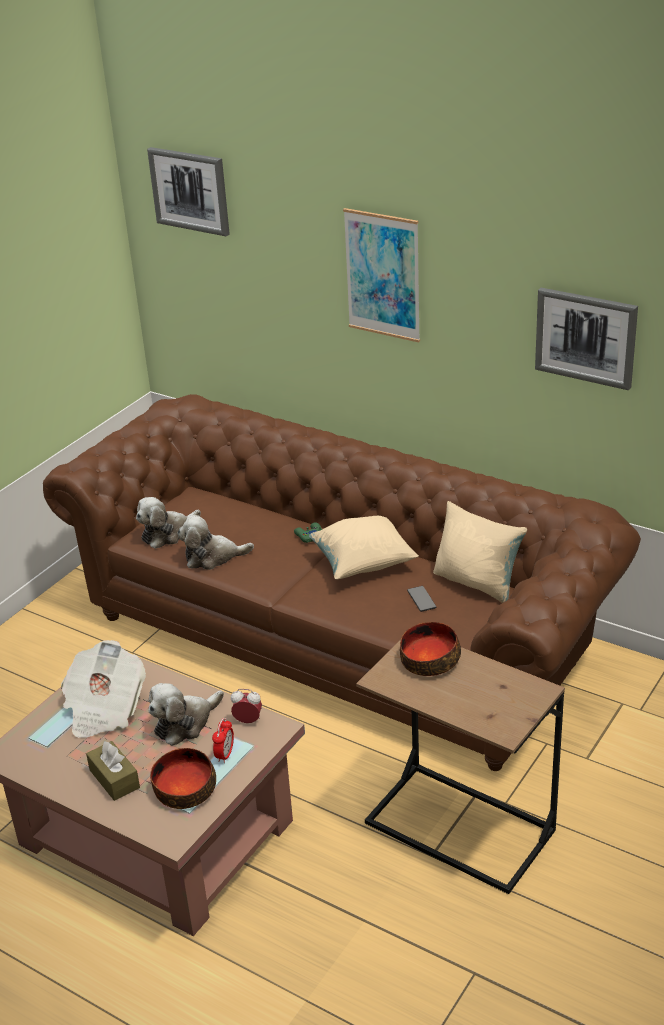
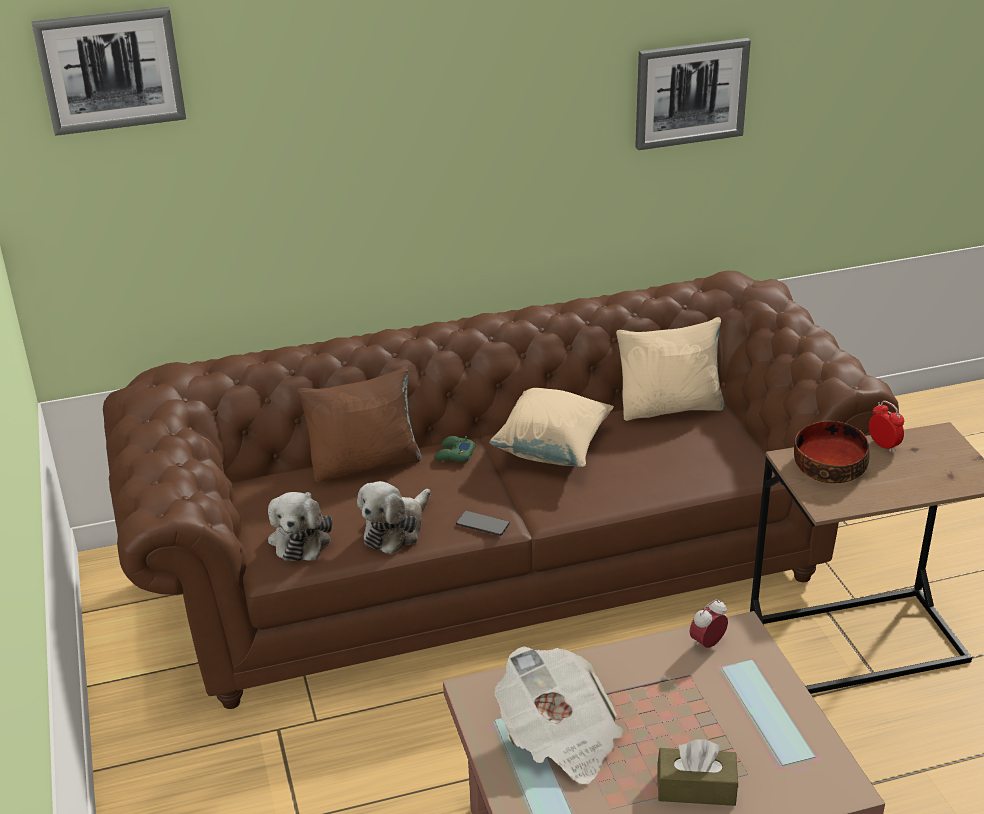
camera: 50 degrees left, 0 degrees up
(184, 789) = (772, 741): bowl -> none
(185, 723) = (658, 689): plush toy -> none
(225, 755) = (746, 686): alarm clock -> alarm clock (883, 445)
(260, 514) = (365, 463): none -> brown pillow
(383, 275) = (432, 100): picture -> none
(421, 599) = (656, 446): phone -> phone (482, 524)

